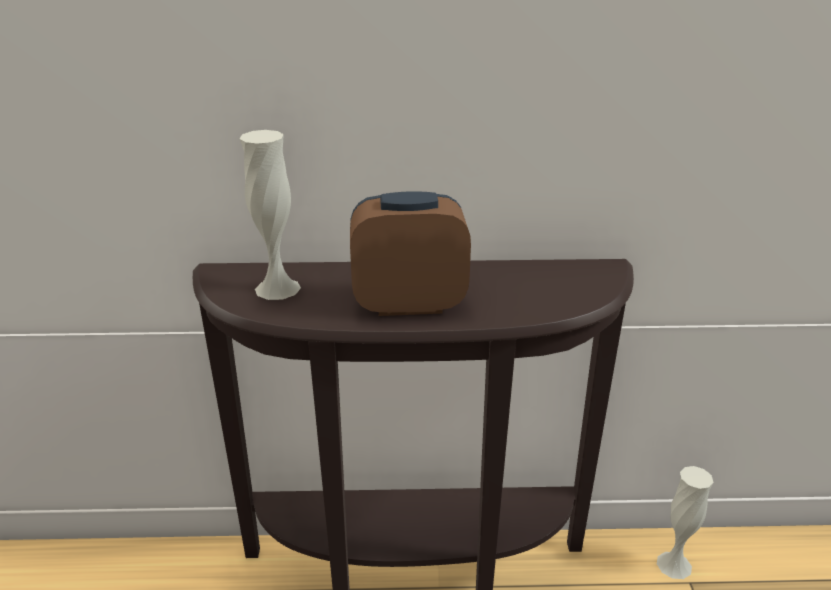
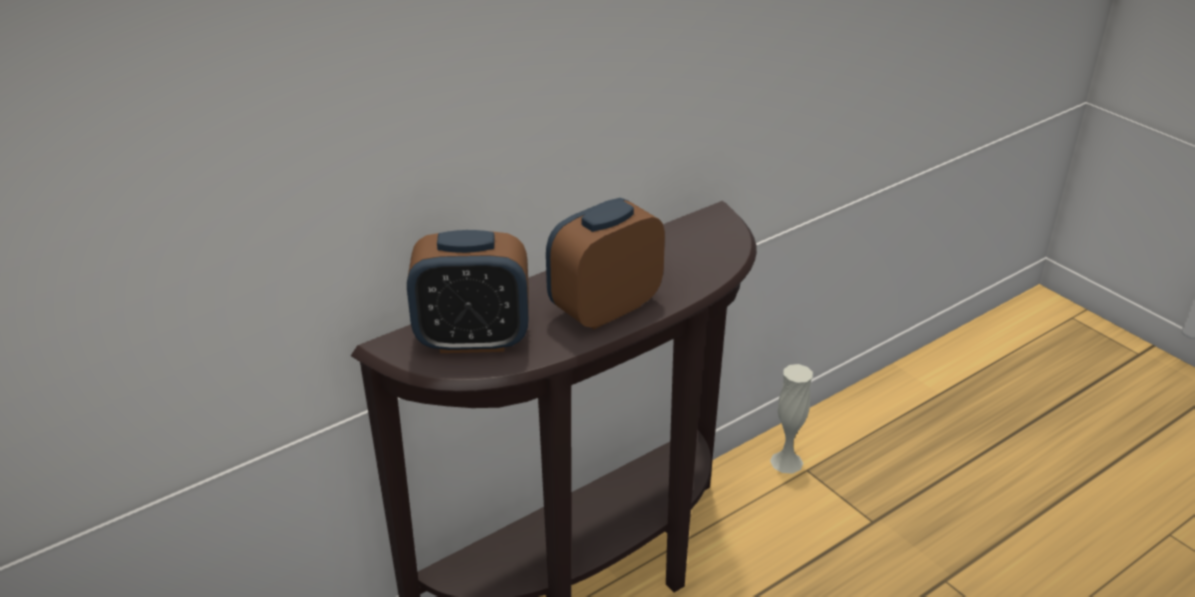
camera: 35 degrees left, 5 degrees up
(277, 288) = (473, 339): white vase -> alarm clock

